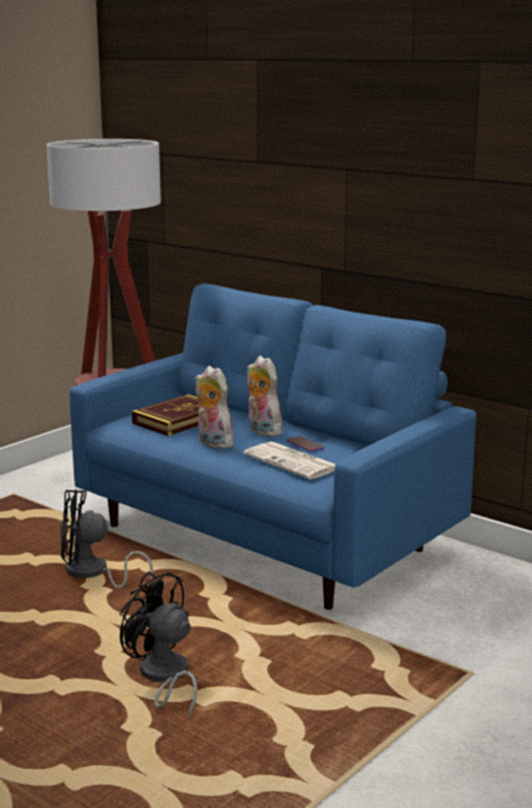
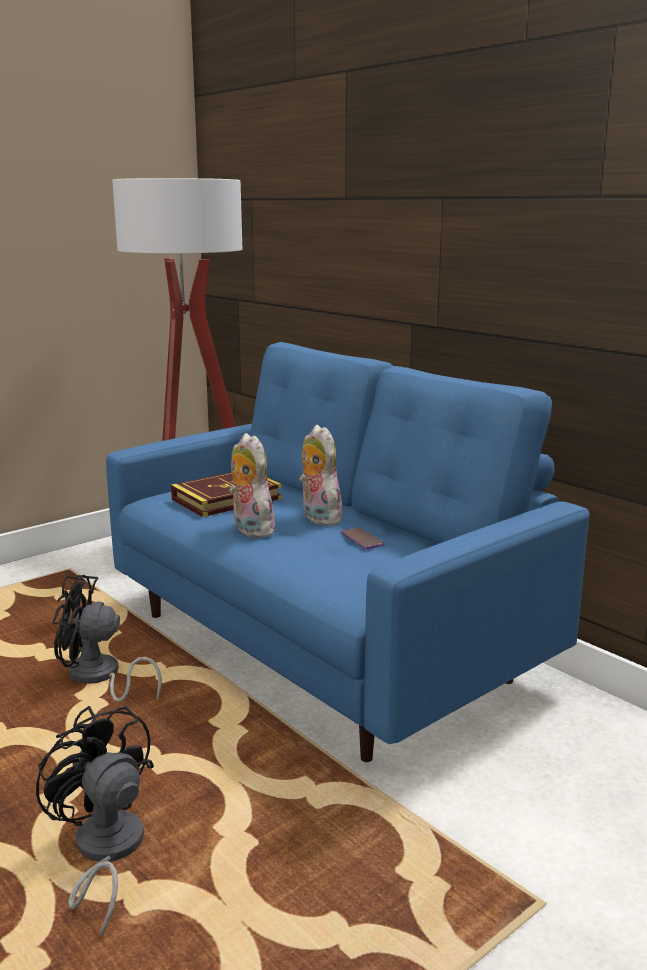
camera: 10 degrees right, 0 degrees up
(293, 462) = (337, 562): newspaper -> none

